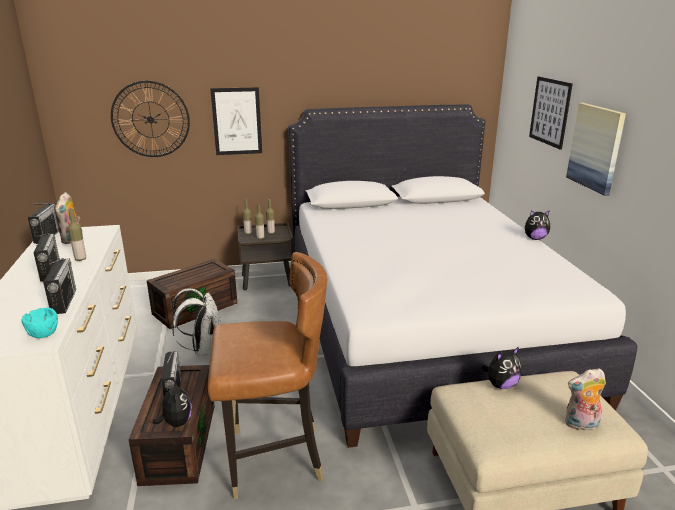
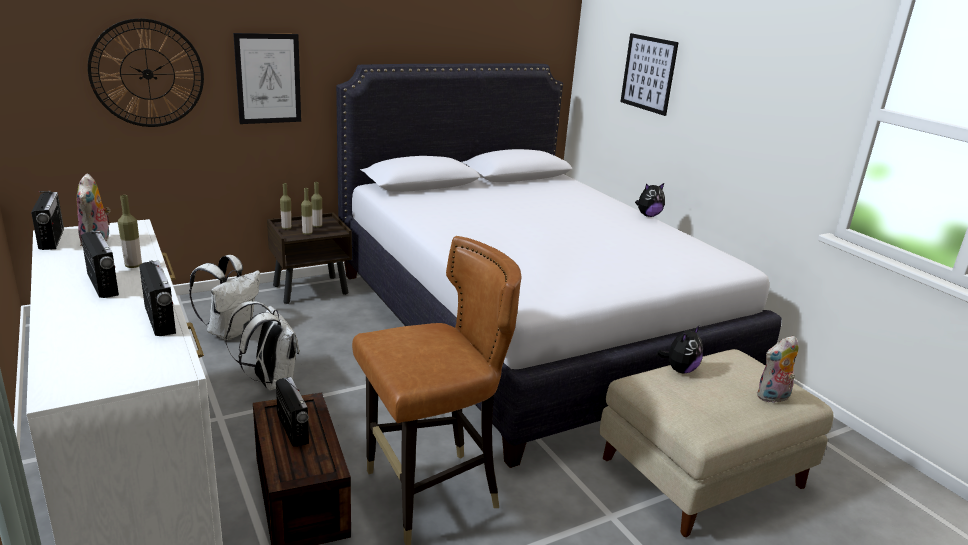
camera: 20 degrees left, 0 degrees up
(43, 333) = (166, 361): turquoise bowl -> none
(176, 422) = (320, 464): plush toy -> none
(195, 307) = (230, 331): brown storage box -> white backpack
(596, 147) = (711, 113): picture -> none

